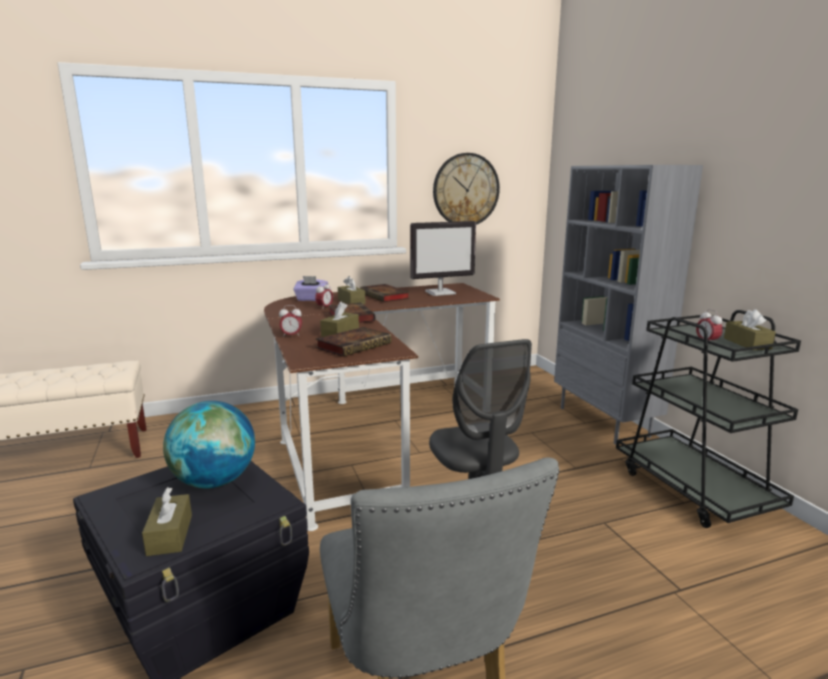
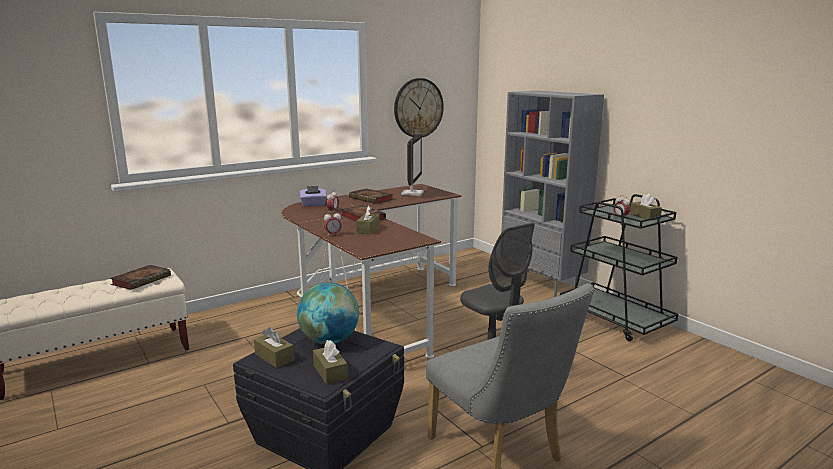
camera: 15 degrees left, 0 degrees up
(351, 301) = (349, 205): brown tissue box -> brown tissue box (274, 357)
(355, 345) = (389, 238): book -> book (142, 280)
(441, 293) = (412, 193): monitor -> monitor turned 45 degrees counterclockwise

